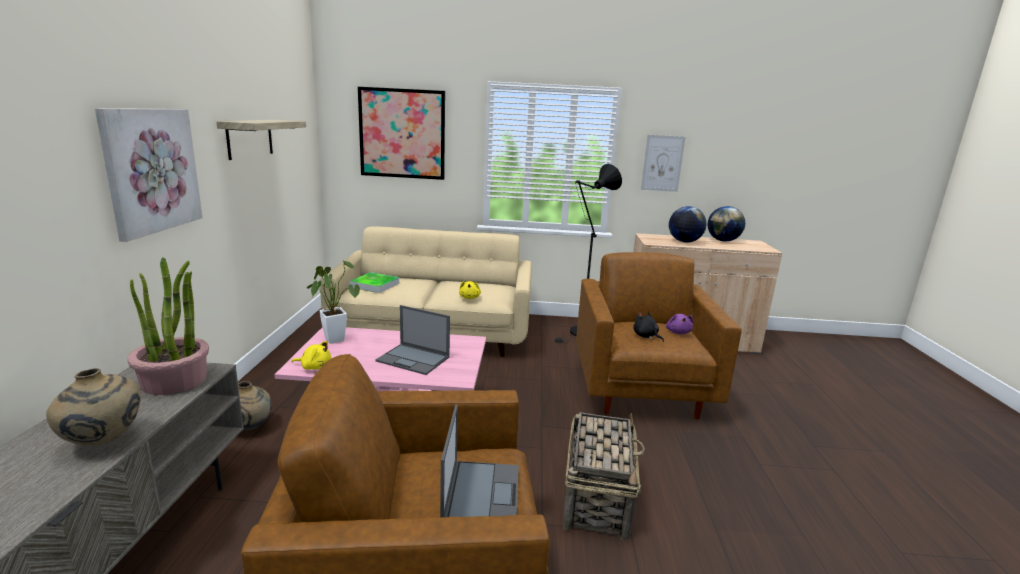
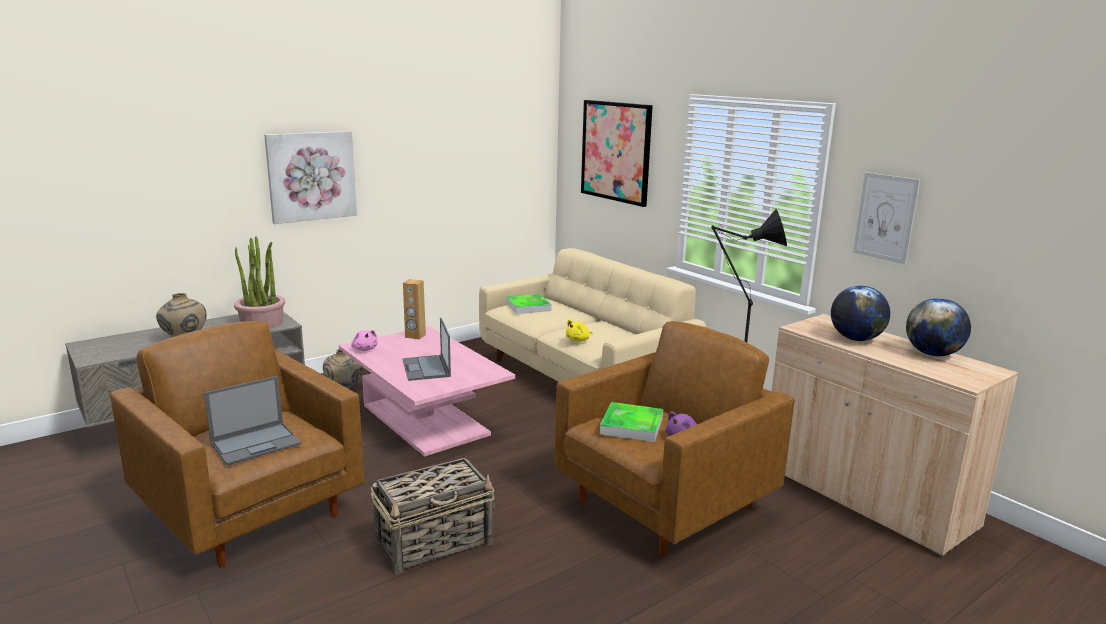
camera: 50 degrees right, 0 degrees up
(250, 138) = (436, 152): shelf -> none
(314, 367) = (365, 349): yellow plush toy -> pink plush toy
(333, 338) = (415, 336): potted plant -> brown speaker
(646, 336) = (631, 426): black plush toy -> tray

